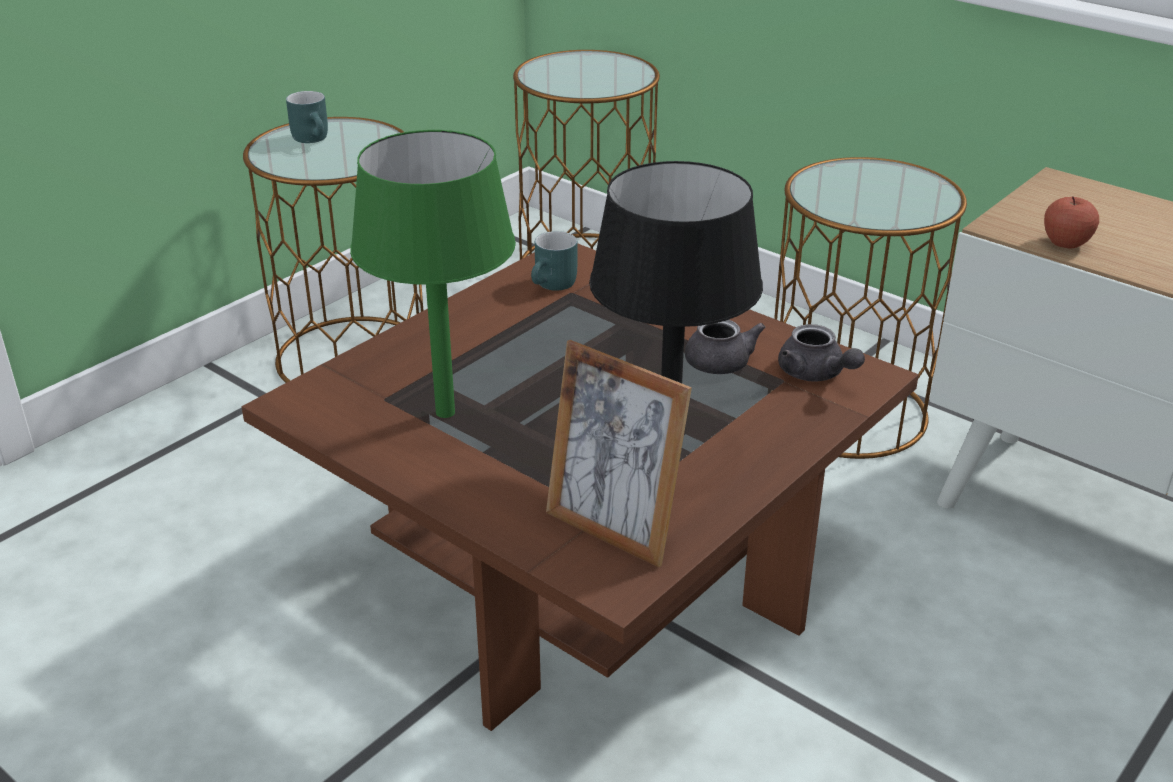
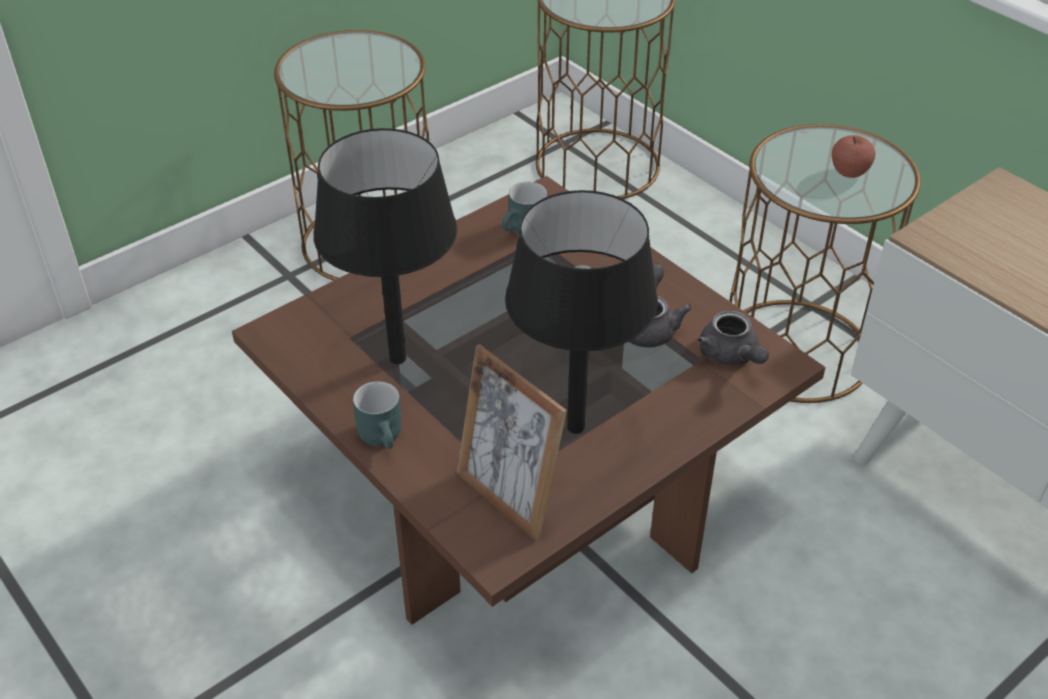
camera: 10 degrees right, 10 degrees up
(315, 139) = (340, 55): turquoise mug -> turquoise mug (385, 436)
(444, 412) = (397, 358): green table lamp -> black table lamp
(1065, 243) = (981, 265): apple -> apple (849, 172)

